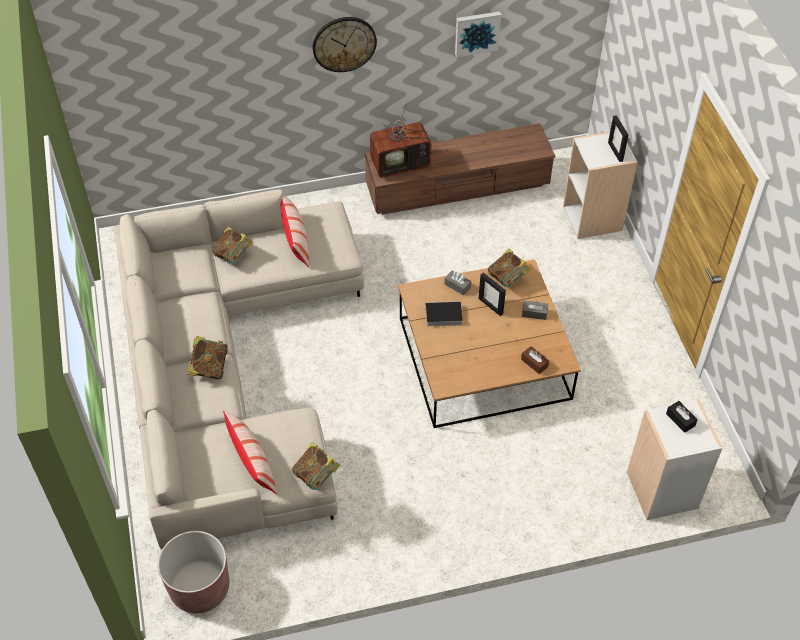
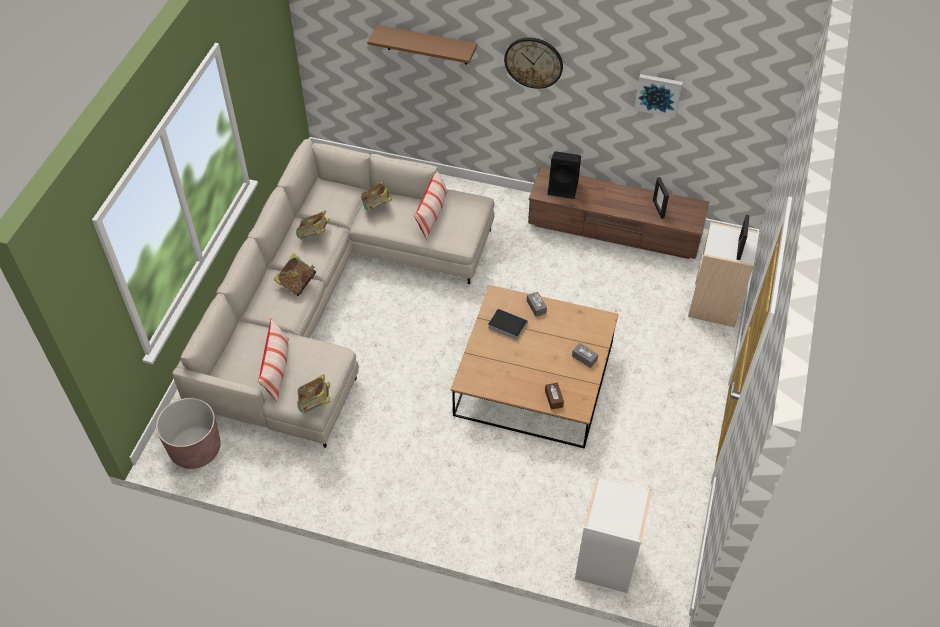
camera: 30 degrees right, 0 degrees up
(223, 65) = (427, 45): none -> brown shelf
(401, 163) = (564, 187): television -> black speaker
(491, 306) = (552, 335): picture frame -> picture frame (659, 209)
(507, 279) = (583, 320): book -> book (314, 235)
(680, 420) = (621, 500): black tissue box -> none

